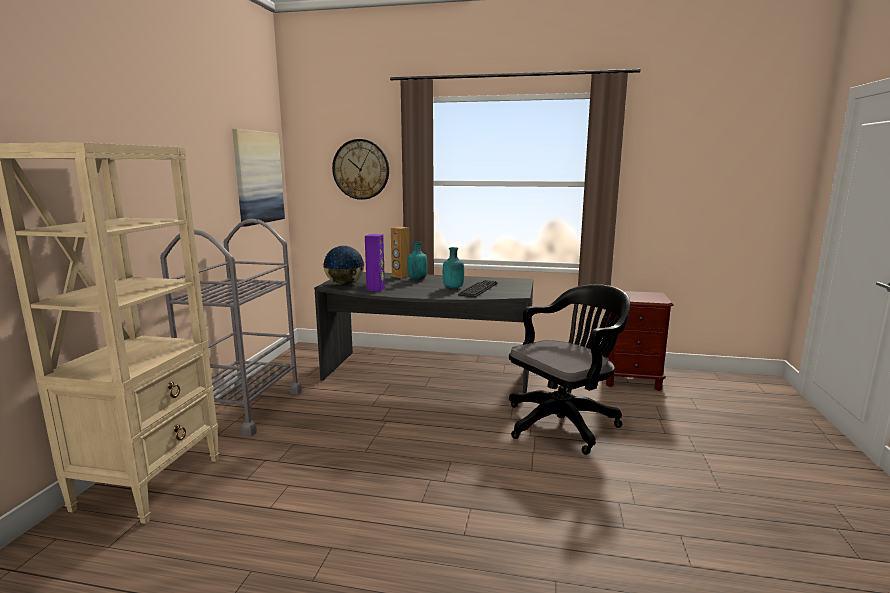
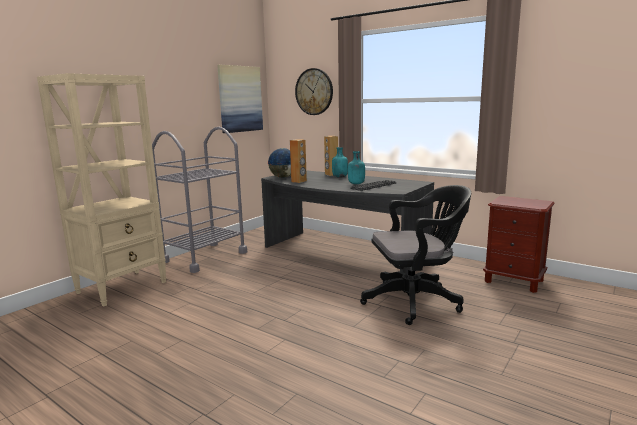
camera: 25 degrees right, 0 degrees up
(376, 289) = (299, 181): purple speaker -> brown speaker

